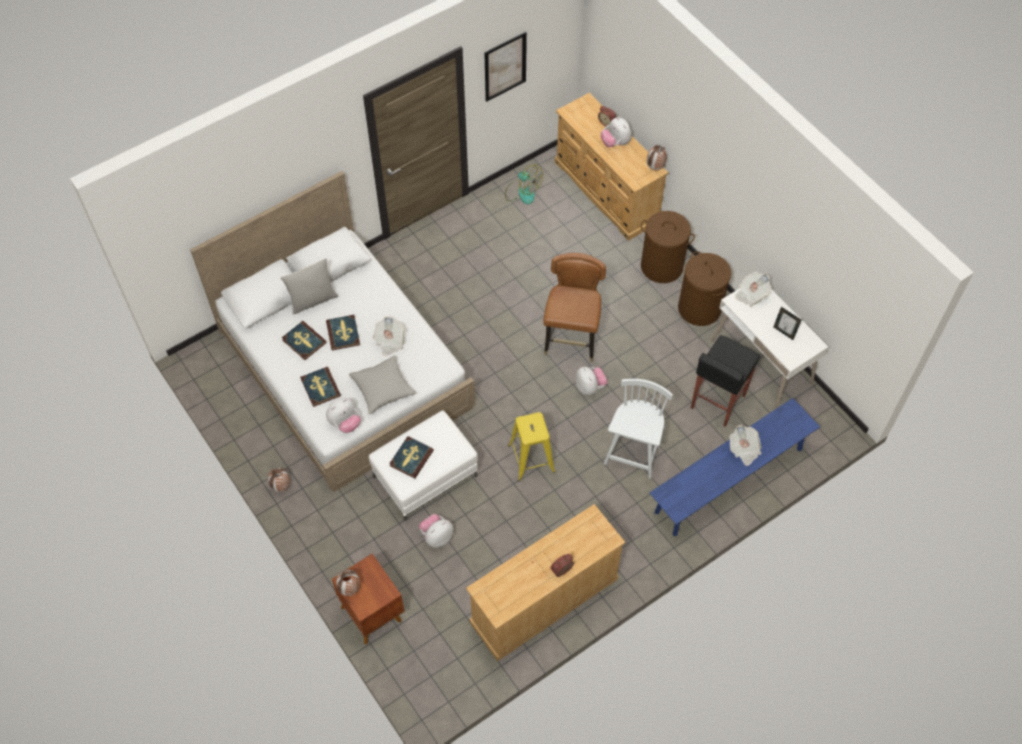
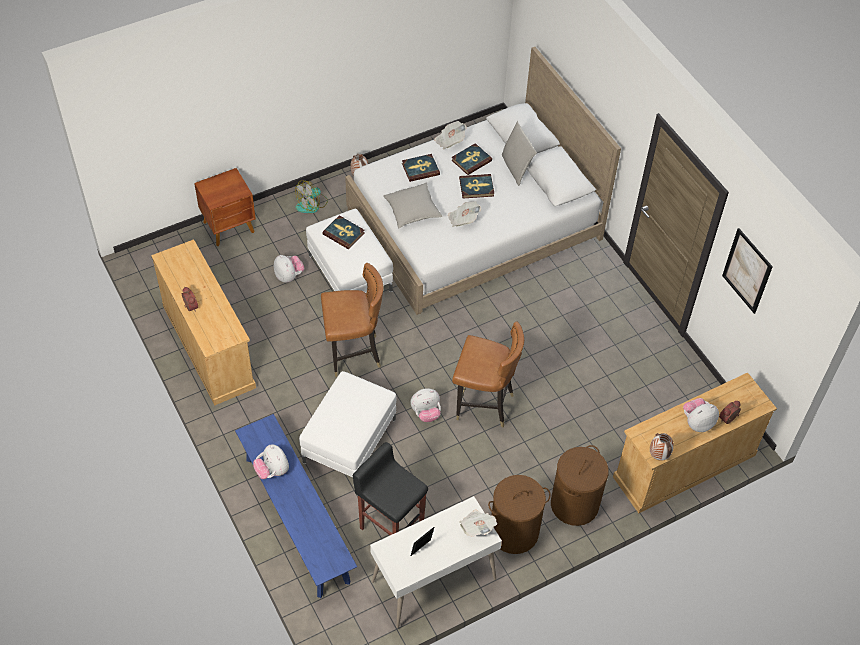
camera: 95 degrees right, 5 degrees down
(345, 423) = (381, 183): plush toy -> plush toy (272, 471)
(350, 590) = (223, 178): vase -> none
(522, 192) = (684, 385): fan -> fan (312, 204)
(531, 458) = (353, 354): yellow stool -> brown chair
(635, 447) = (350, 441): white chair -> white ottoman
(744, 449) = (303, 505): newspaper -> newspaper (450, 140)

